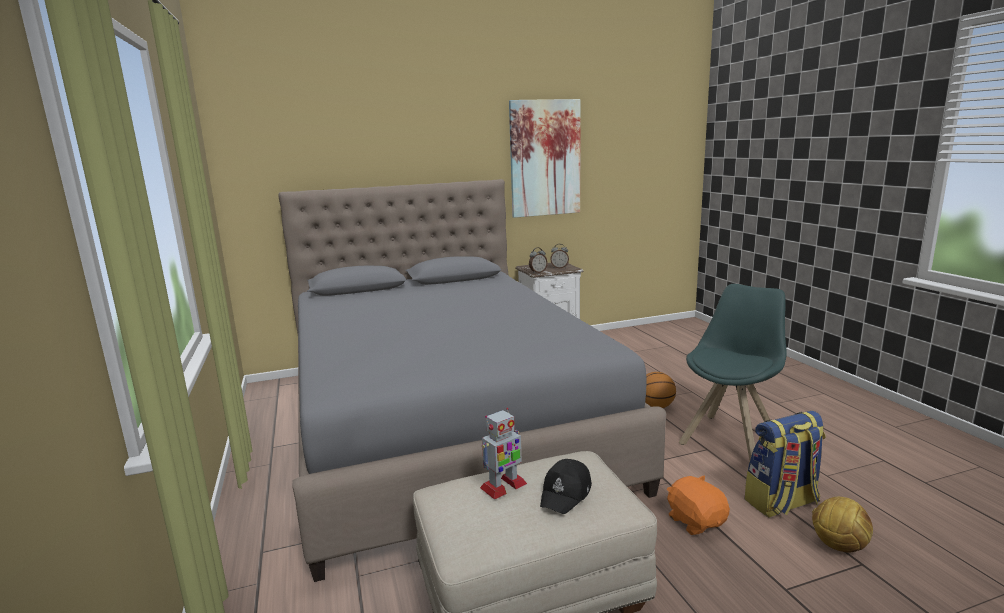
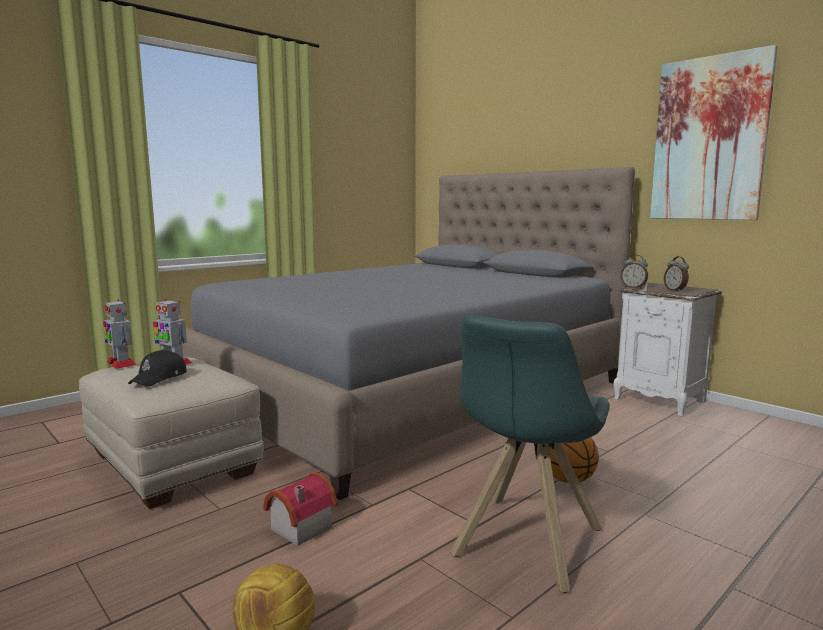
camera: 65 degrees right, 5 degrees down
(467, 527) = (121, 363): none -> toy robot
(566, 493) = (159, 378): black cap -> black cap turned 75 degrees counterclockwise
(696, 521) = (297, 527): orange plush toy -> toy house
(730, 439) = (526, 541): turquoise chair -> turquoise chair turned 105 degrees clockwise
(781, 503) = (367, 590): backpack -> none

